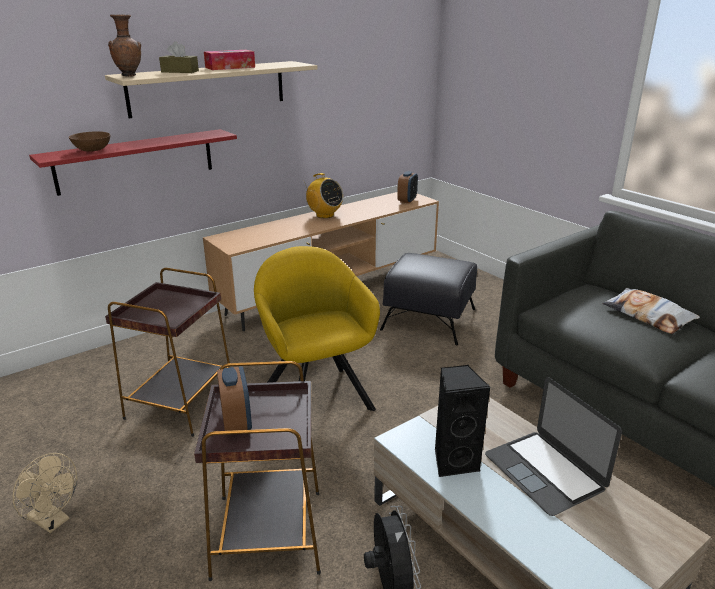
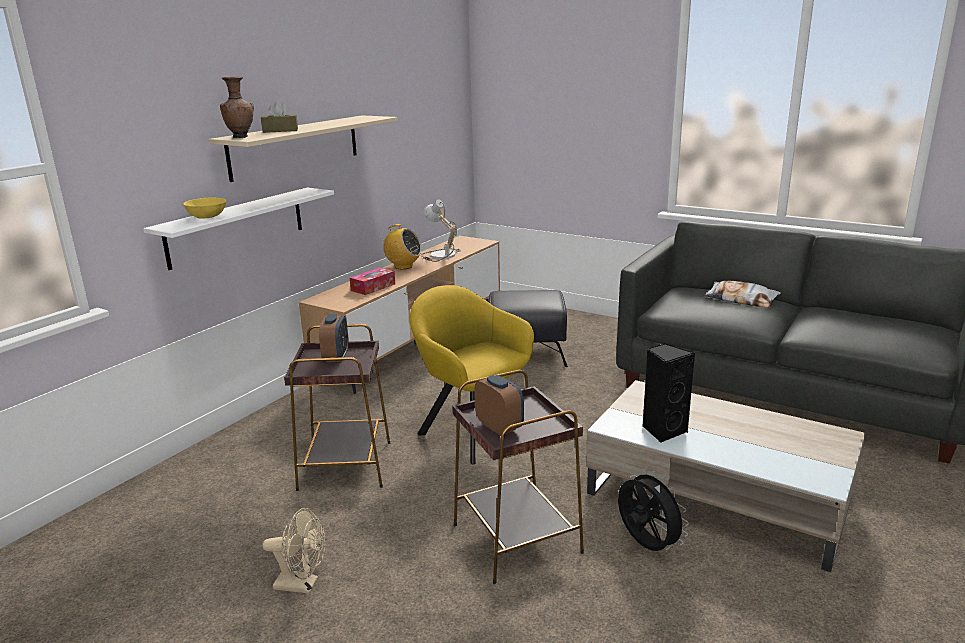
camera: 20 degrees left, 5 degrees down
(92, 150) = (206, 217): brown bowl -> yellow bowl
(136, 161) = (237, 226): red shelf -> white shelf
(230, 67) = (319, 124): tissue box -> tissue box (373, 287)
(368, 208) = (439, 255): none -> table lamp
(407, 200) = (469, 244): alarm clock -> alarm clock (336, 357)
(544, 471) = (732, 421): laptop -> none

